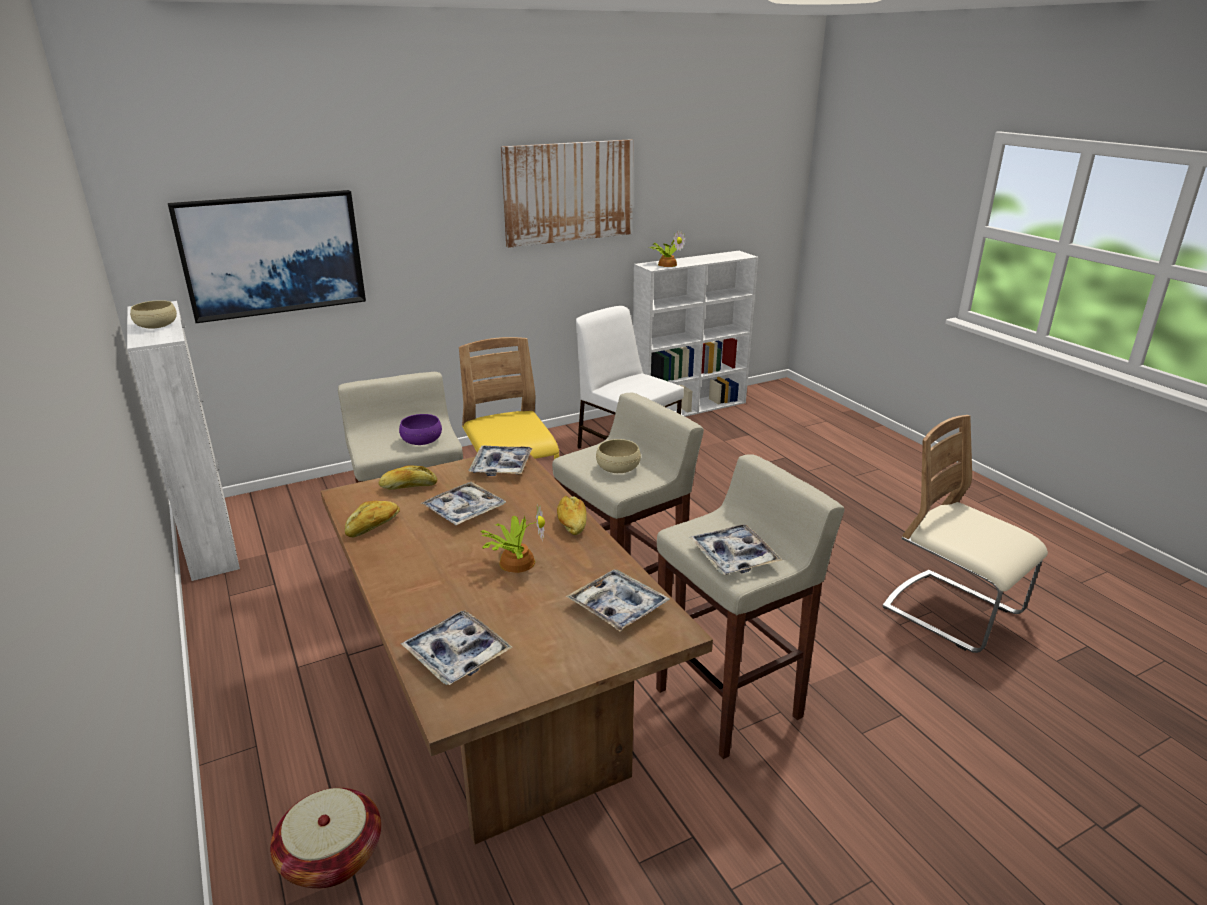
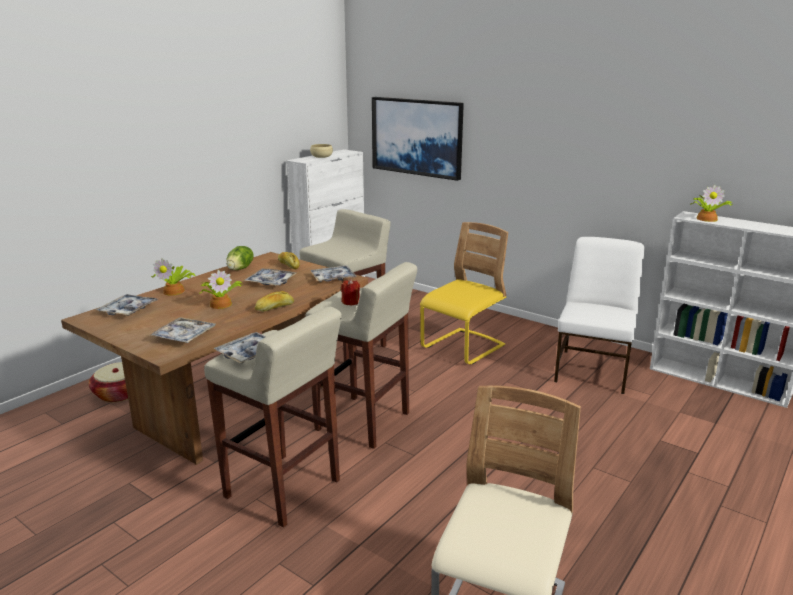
camera: 65 degrees right, 5 degrees down
(373, 526) = (240, 269): bread -> lettuce
(411, 597) = (175, 291): none -> potted plant
(421, 440) = (340, 252): purple bowl -> none
(569, 192) = (629, 130): picture -> none
(618, 467) = (350, 302): beige bowl -> red candle

